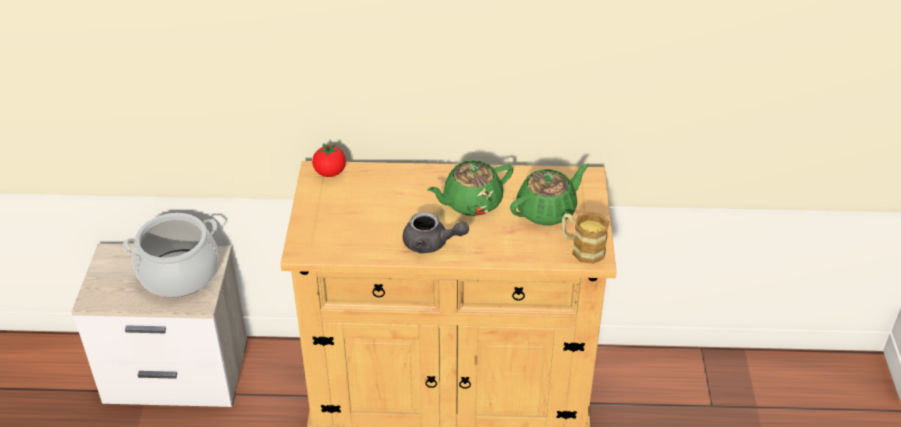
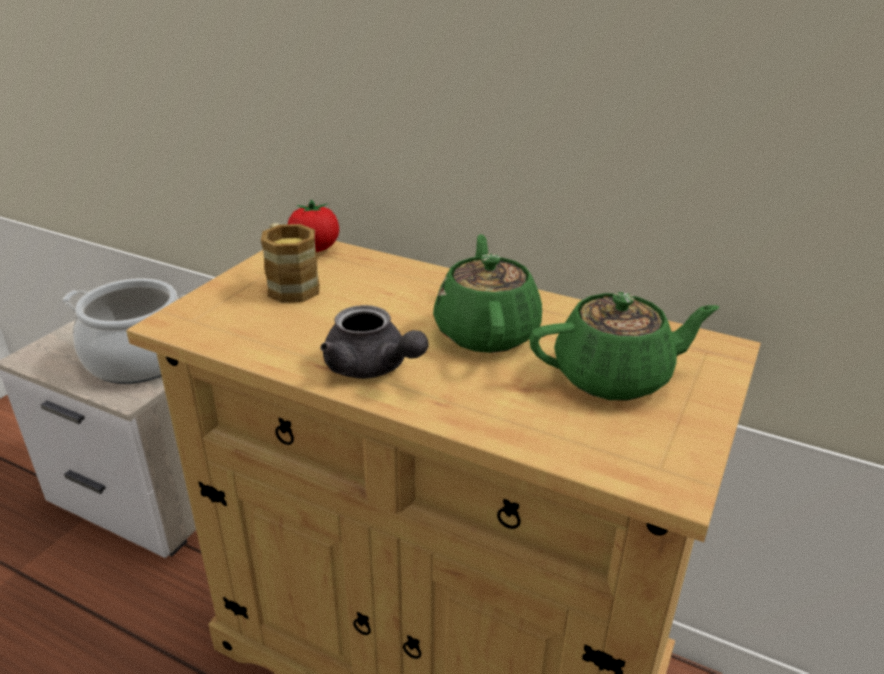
camera: 25 degrees right, 10 degrees down
(471, 203) = (486, 331): green teapot -> green teapot turned 90 degrees clockwise
(582, 248) = (649, 457): mug -> mug (289, 285)

